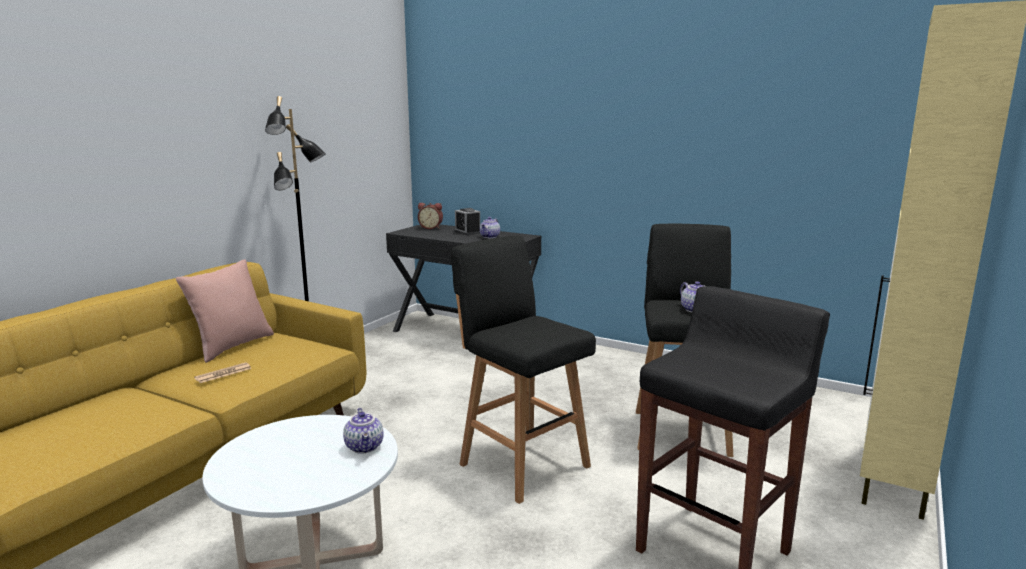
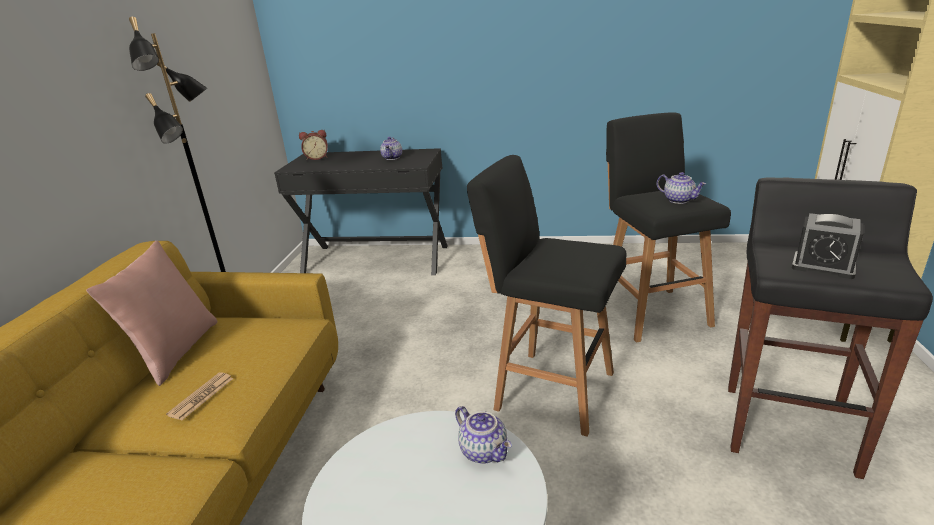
camera: 20 degrees left, 10 degrees up
(467, 232) = (362, 156): alarm clock -> alarm clock (823, 266)

